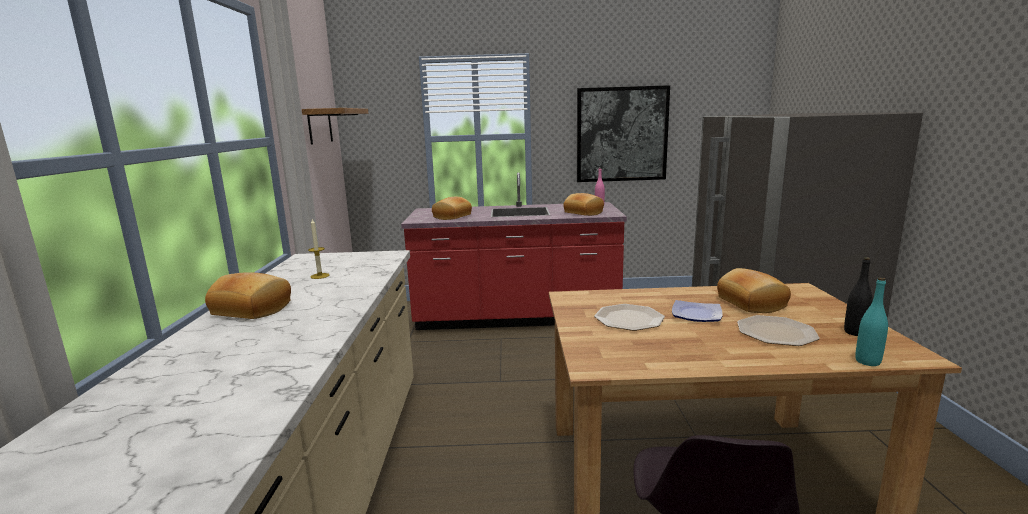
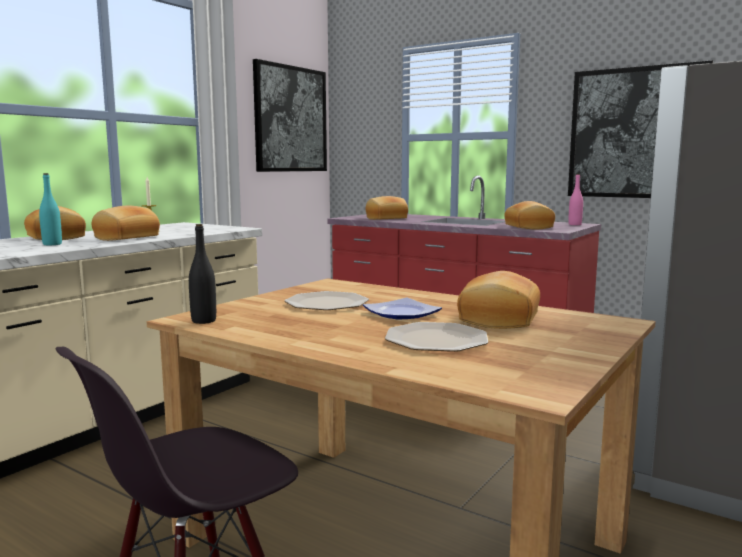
camera: 35 degrees right, 5 degrees down
(320, 126) = (290, 119): shelf -> picture
(338, 292) = (127, 238): none -> bread
(855, 332) = (535, 361): black bottle -> black bottle (203, 321)
(867, 361) = (451, 379): turquoise bottle -> turquoise bottle (52, 244)

